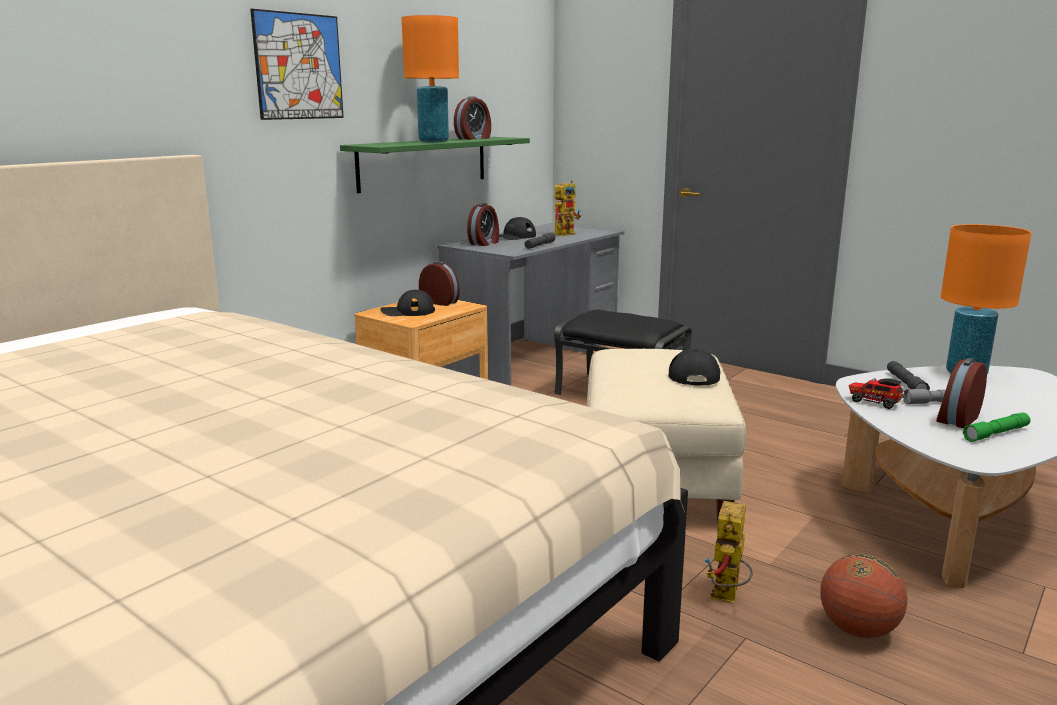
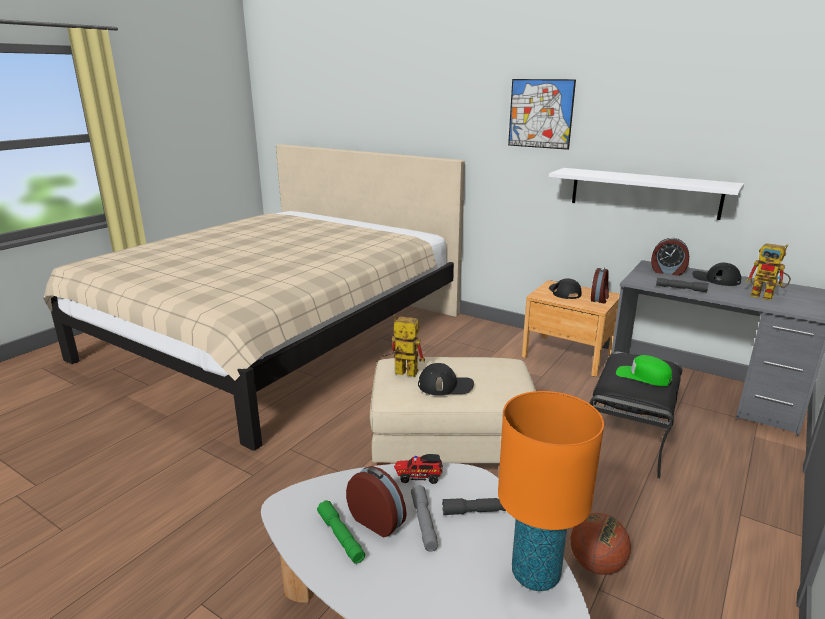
camera: 85 degrees right, 5 degrees up
(424, 163) = (644, 192): green shelf -> white shelf
(433, 142) = (623, 176): orange table lamp -> none
(474, 138) = (690, 181): alarm clock -> none
(632, 318) = (643, 376): none -> green cap
(727, 597) = (293, 472): toy robot -> toy robot (400, 372)
(858, 629) = (248, 522): basketball -> basketball (596, 565)
(873, 402) = (418, 477): toy truck -> toy truck turned 120 degrees counterclockwise

